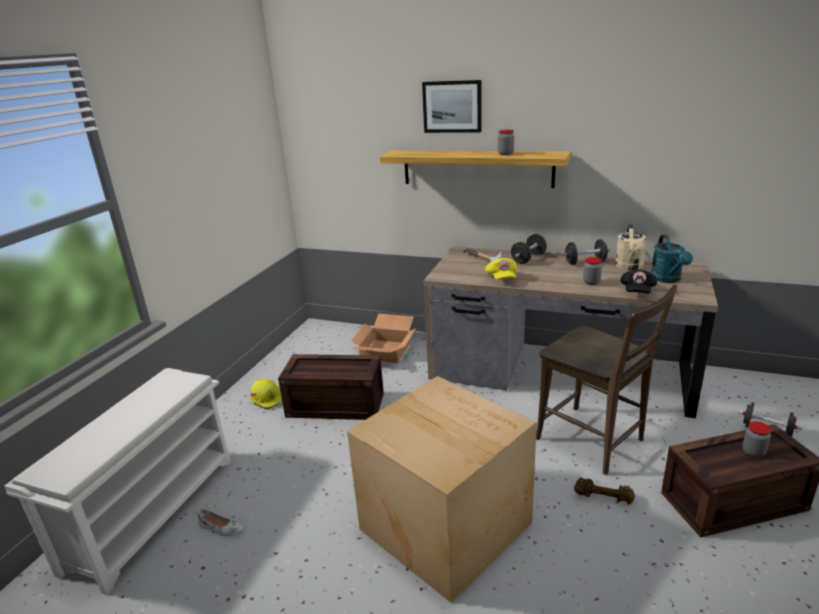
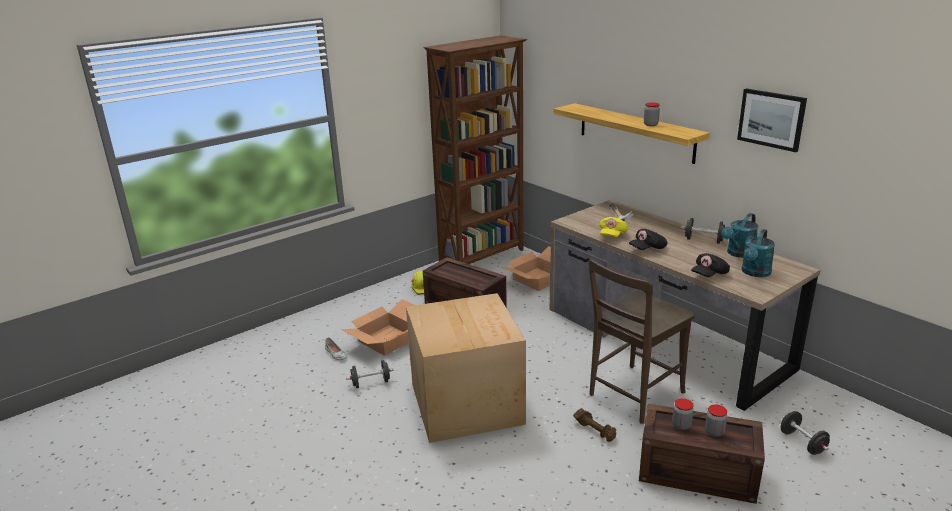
camera: 30 degrees right, 0 degrees up
(153, 511) = (307, 331): white shoe rack -> none
(275, 479) = (387, 339): none -> cardboard box
(306, 344) = (483, 256): none -> brown bookcase
(452, 106) = (621, 73): picture -> picture (771, 119)
(528, 259) = (658, 225): black dumbbell -> black dumbbell (371, 383)
(551, 282) = (647, 249): none -> black cap
(591, 282) = (682, 257): jar -> jar (681, 425)
(594, 442) = (633, 395): brown chair -> brown chair turned 60 degrees clockwise
(629, 267) = (738, 254): beige watering can -> turquoise watering can

